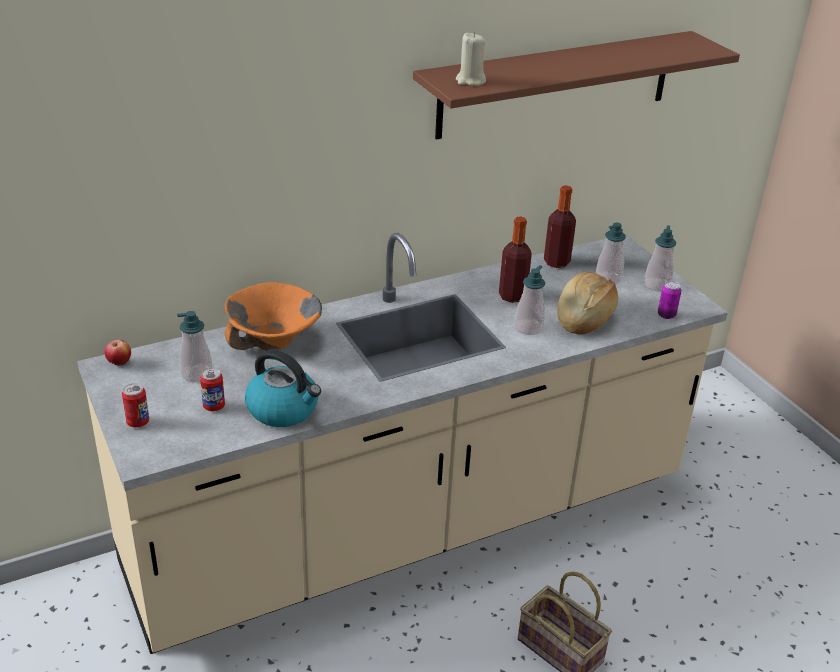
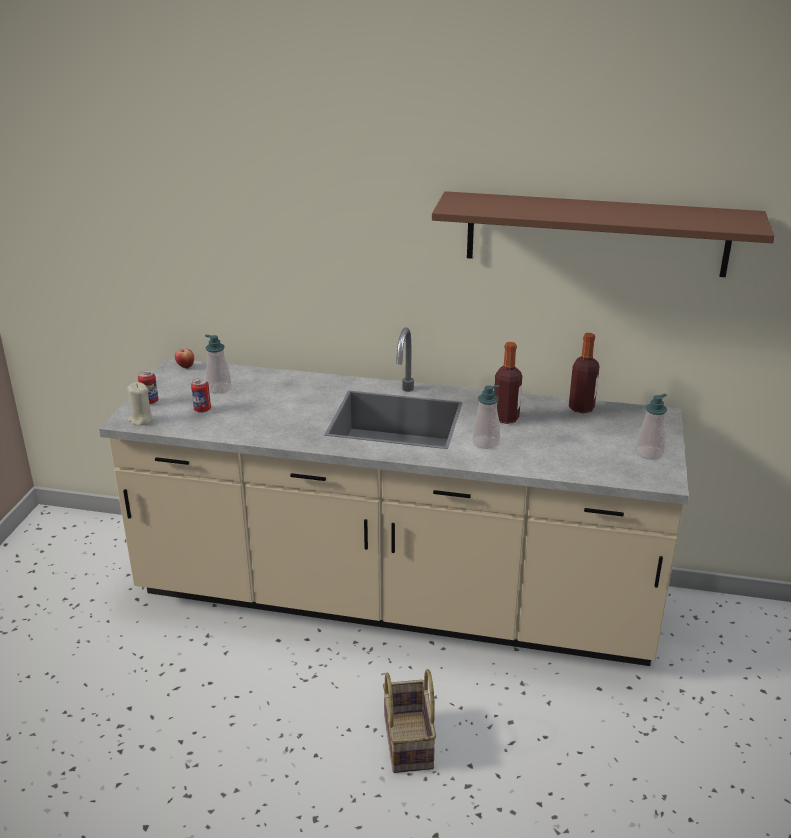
camera: 40 degrees right, 5 degrees down
(274, 342) = (291, 387): orange bowl -> none
(284, 409) = (239, 427): kettle -> none
(470, 81) = (472, 205): beige candle -> beige candle (141, 420)
(584, 317) = (544, 452): bread -> none
(608, 279) = (609, 434): soap dispenser -> none
(666, 315) = (622, 476): can -> none

